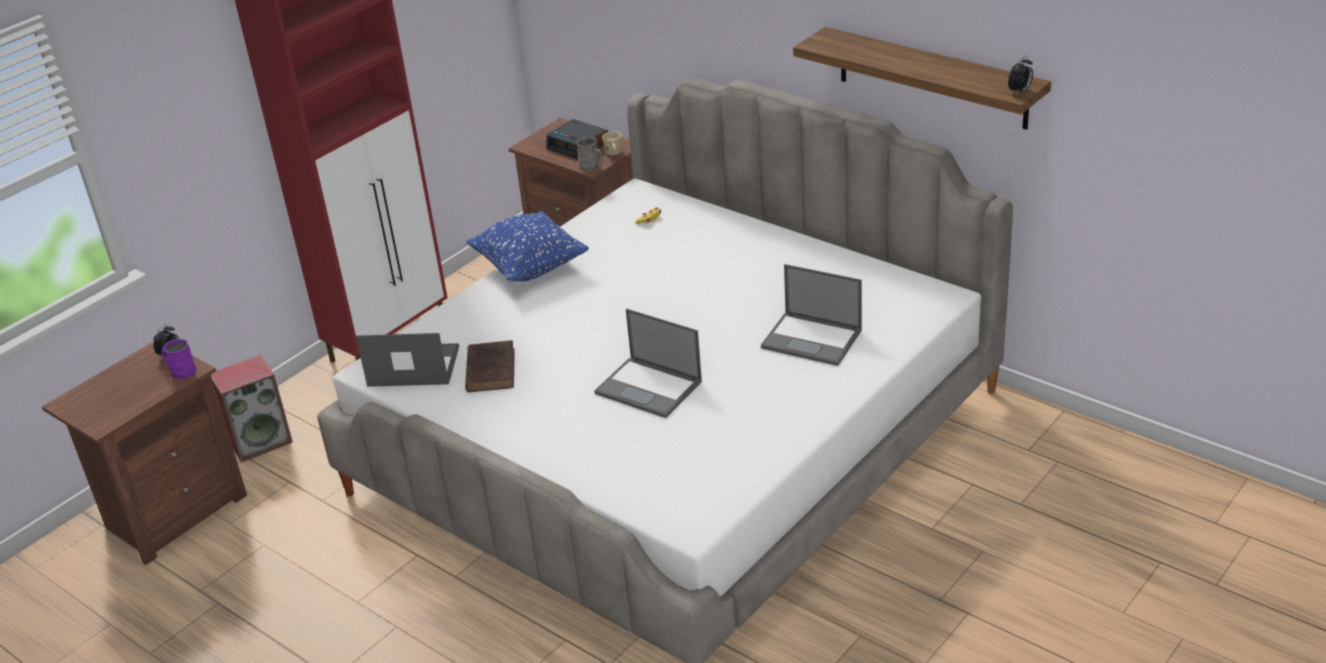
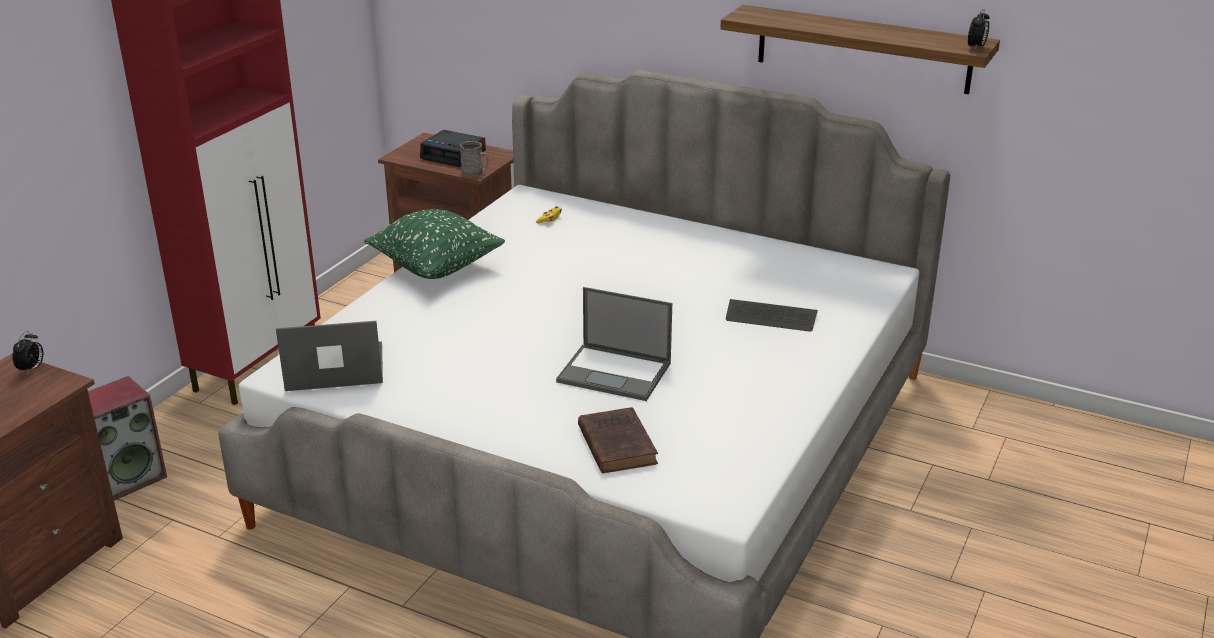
camera: 15 degrees left, 5 degrees down
(180, 371) = (50, 386): purple mug -> none
(491, 369) = (427, 365): brown book -> brown book (616, 444)
(530, 267) = (436, 267): blue pillow -> green pillow
(614, 154) = (494, 161): beige mug -> none
(813, 339) = (771, 317): laptop -> keyboard

